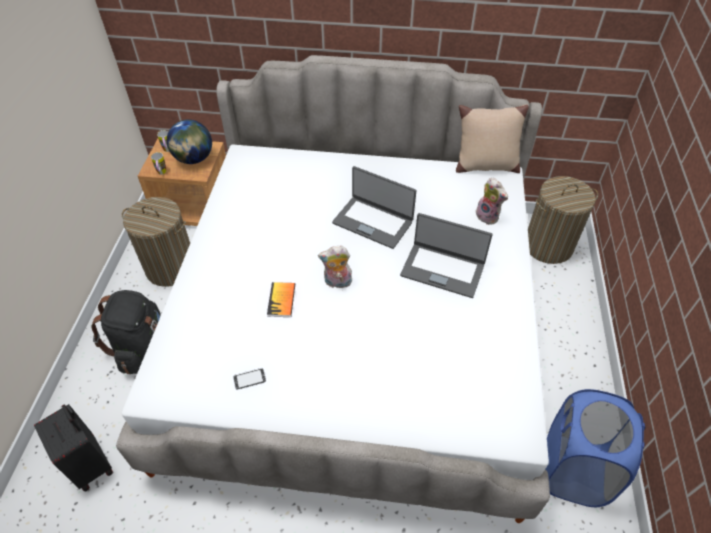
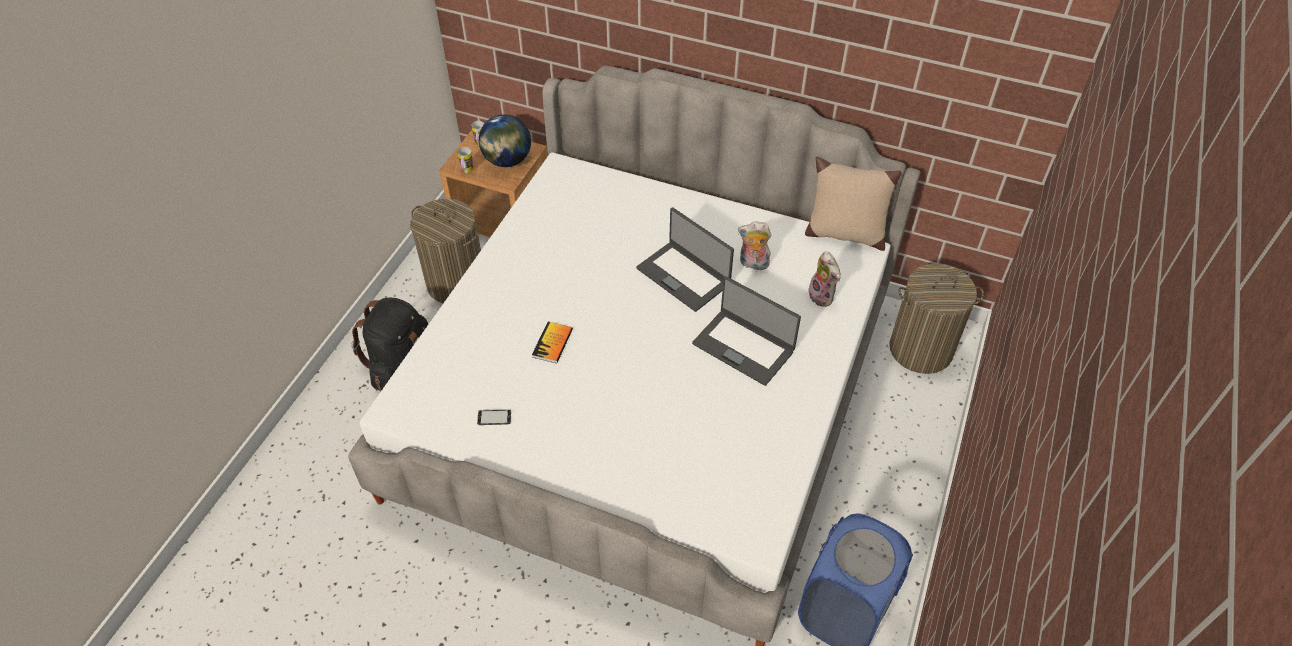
camera: 15 degrees right, 0 degrees up
(91, 464) = (322, 476): black suitcase -> none
(337, 283) = (619, 337): plush toy -> plush toy (753, 264)

